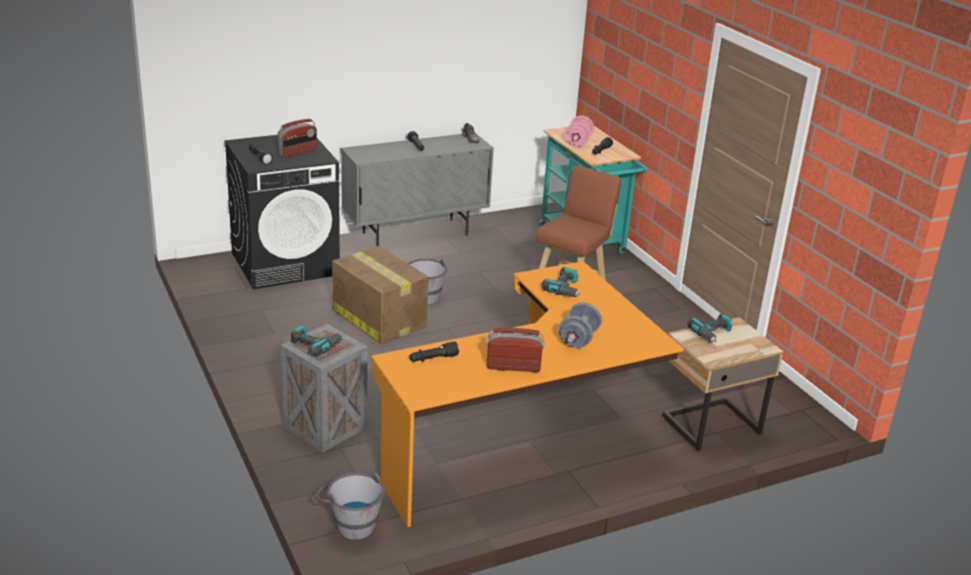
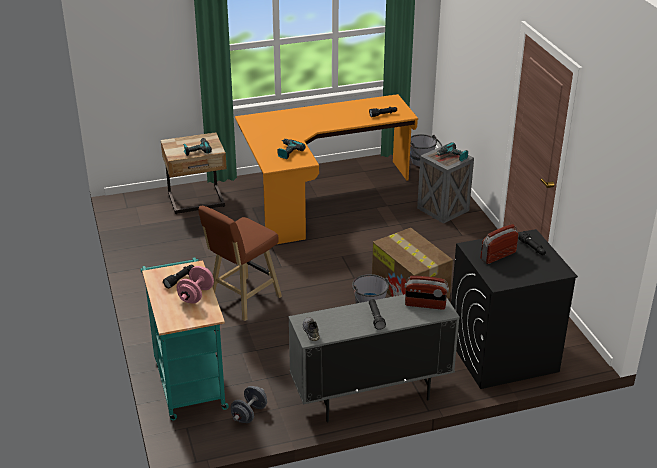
camera: 170 degrees left, 5 degrees up
(513, 367) = (339, 109): radio -> radio (425, 305)
(578, 339) = (295, 122): grey dumbbell -> grey dumbbell (249, 414)

